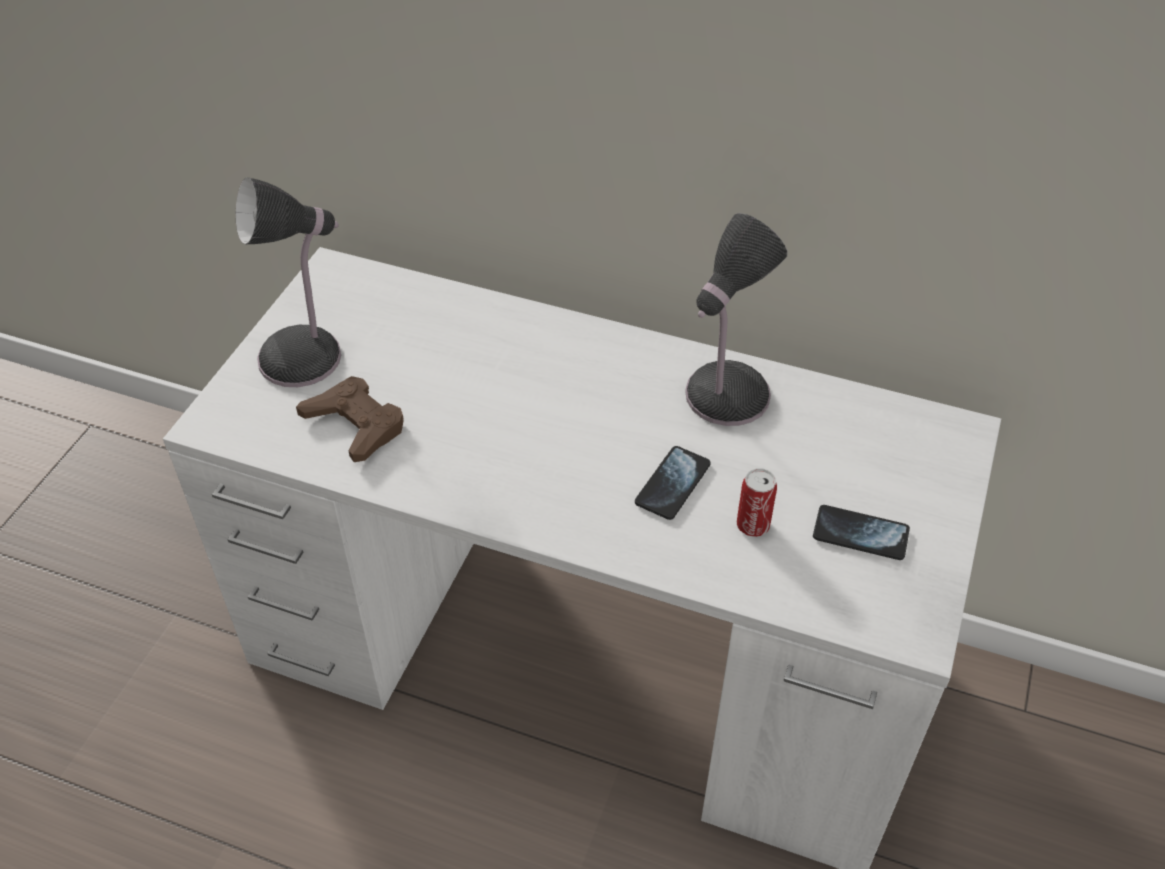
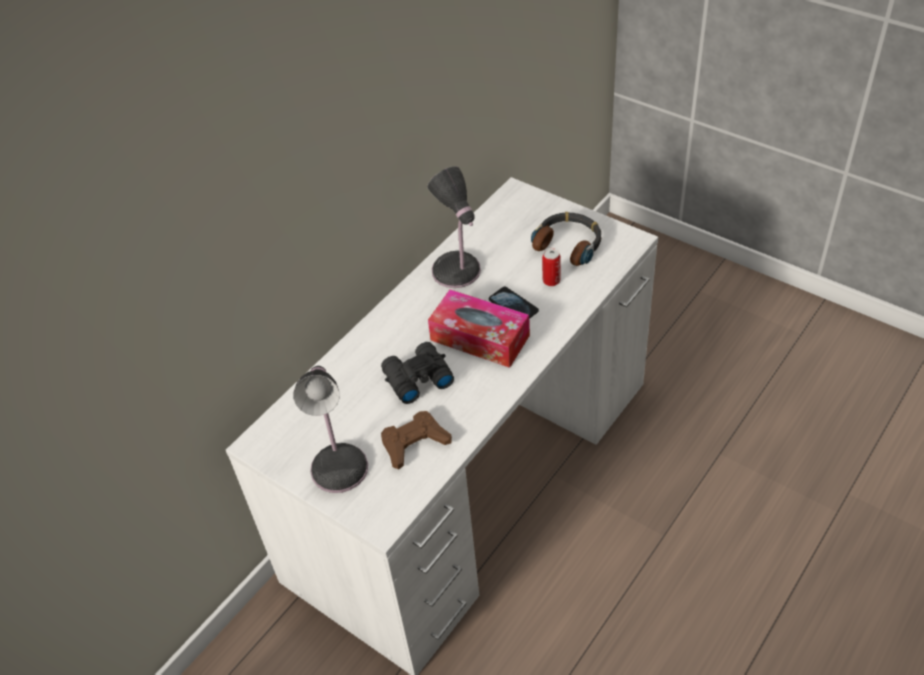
camera: 70 degrees left, 0 degrees up
(480, 399) = (416, 378): none -> black binoculars
(585, 455) = (480, 338): none -> tissue box
(860, 534) = (569, 244): phone -> headphones

